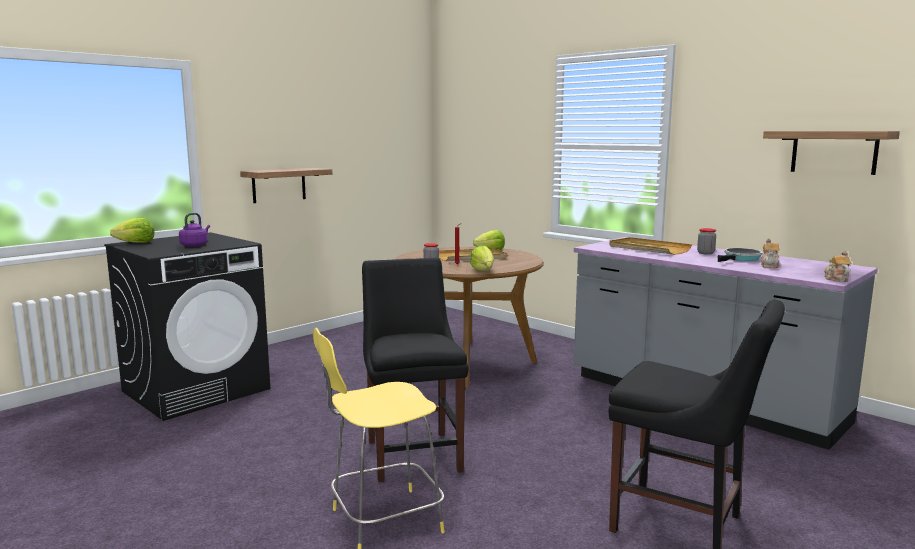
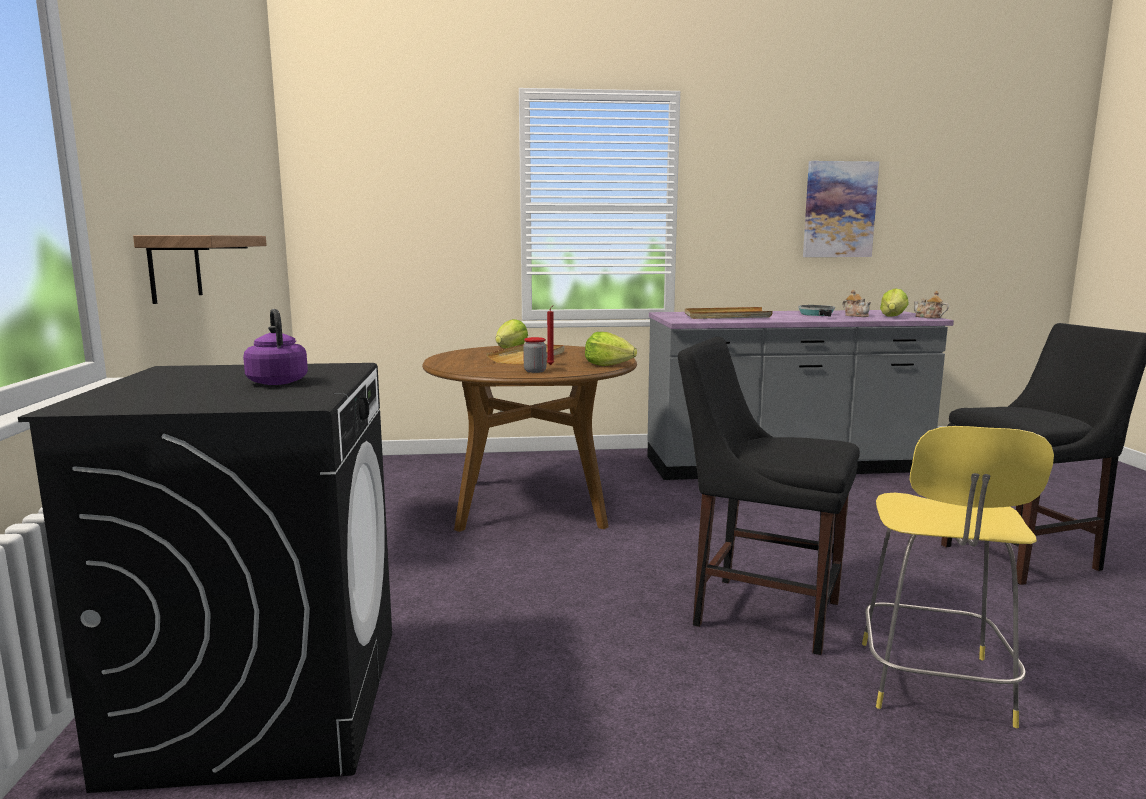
camera: 50 degrees left, 0 degrees up
(136, 243) = (105, 401): lettuce -> lettuce (892, 316)
(705, 253) = (776, 314): jar -> none
(834, 152) = (839, 209): shelf -> picture

